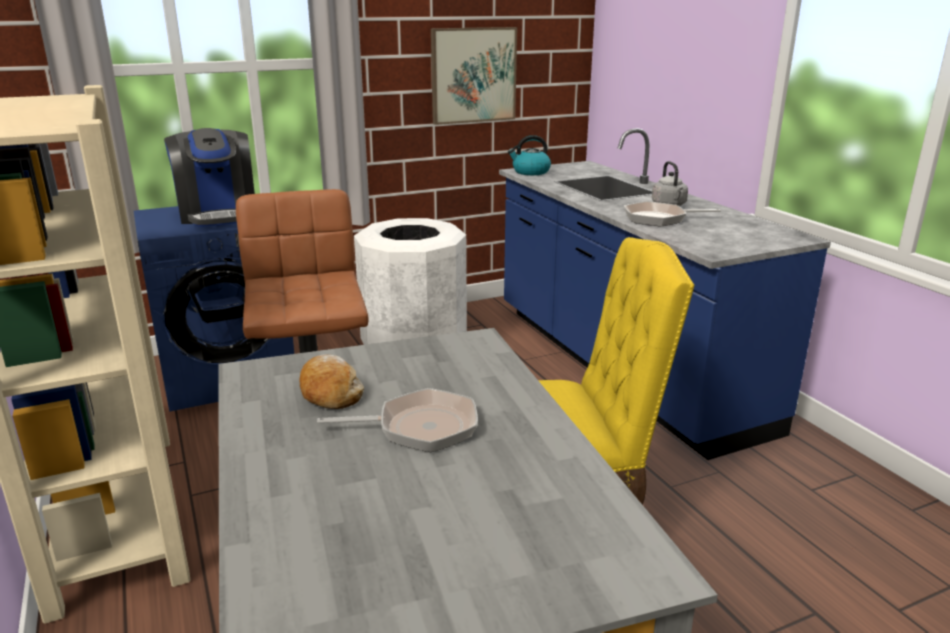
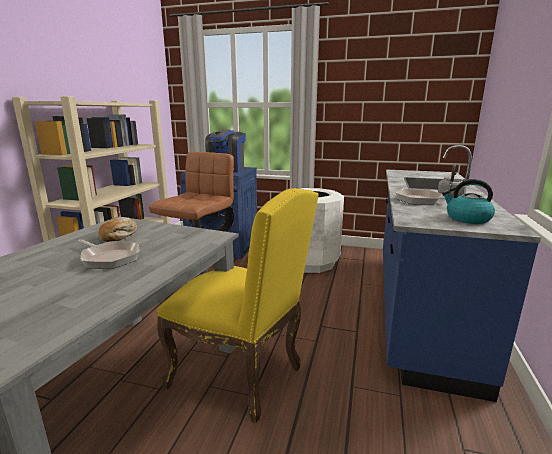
camera: 40 degrees right, 5 degrees down
(473, 75) = (387, 114): picture -> none
(530, 172) = (401, 172): kettle -> kettle (467, 219)

